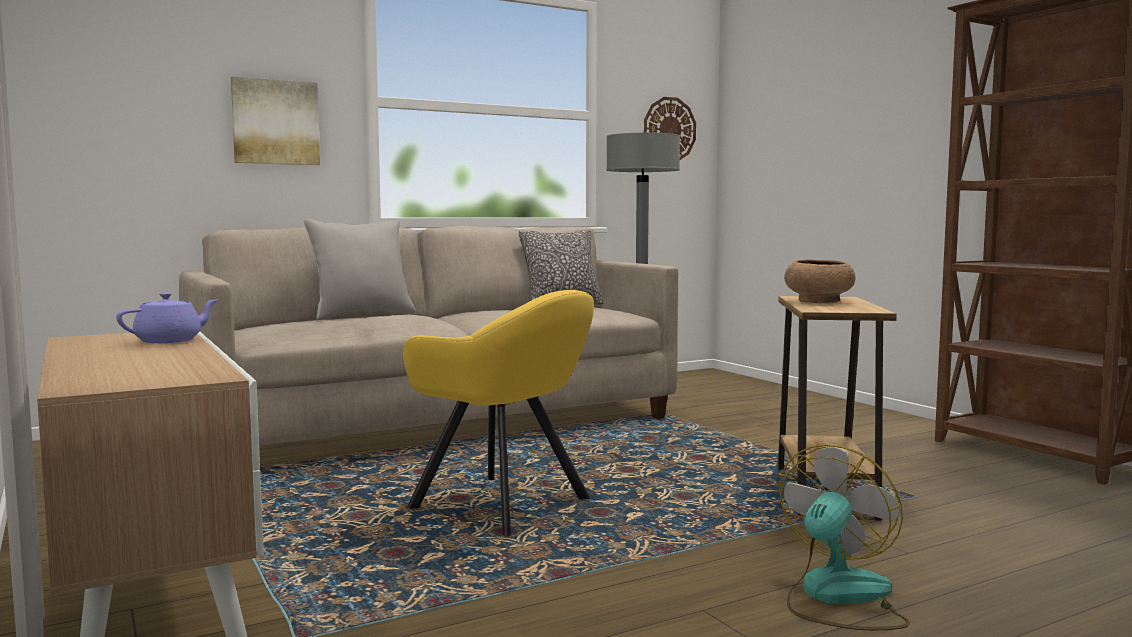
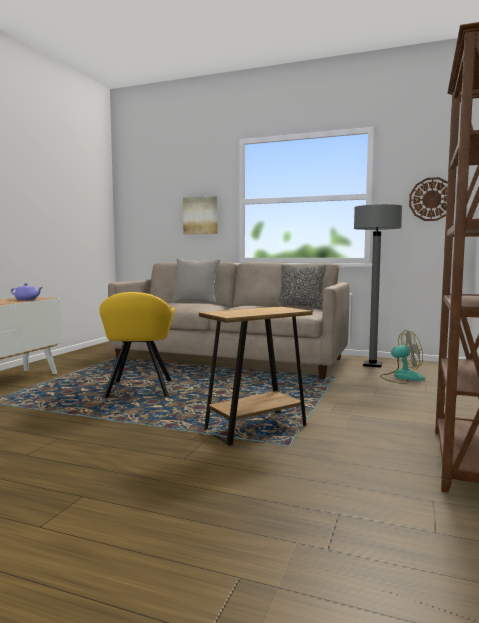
camera: 50 degrees right, 0 degrees up
(819, 301) = (259, 310): brown bowl -> none
(838, 597) = (99, 456): fan -> fan (401, 377)

